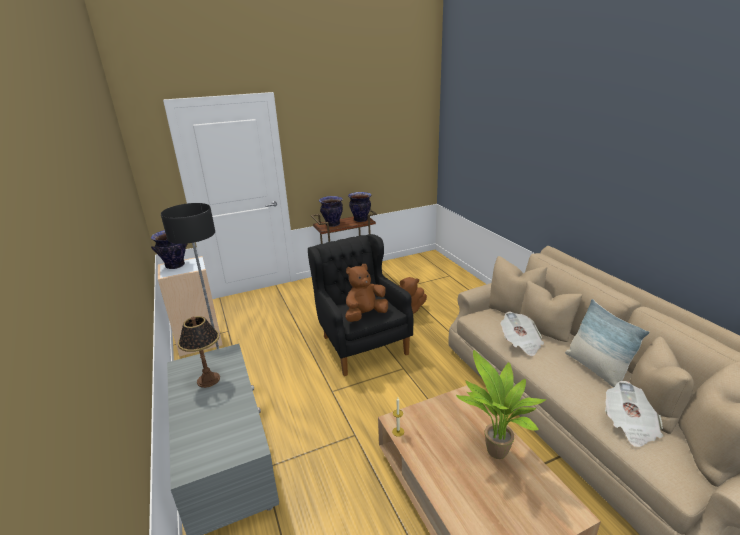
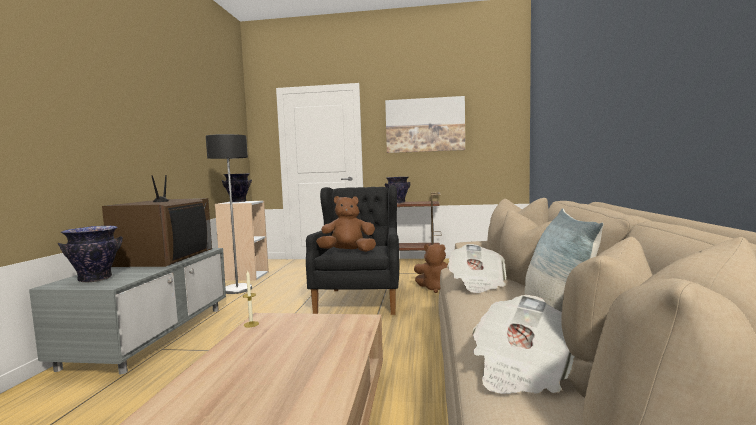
camera: 30 degrees right, 20 degrees down
(208, 379) = (167, 256): table lamp -> television
(348, 138) = (425, 125): none -> picture
(361, 220) = (428, 202): vase -> vase (95, 279)
(493, 453) = (310, 364): potted plant -> none

